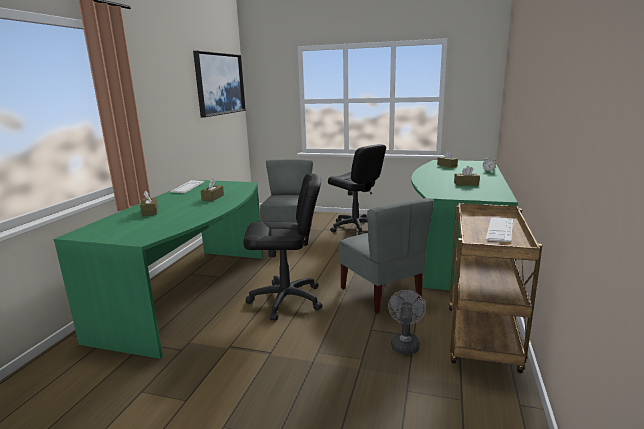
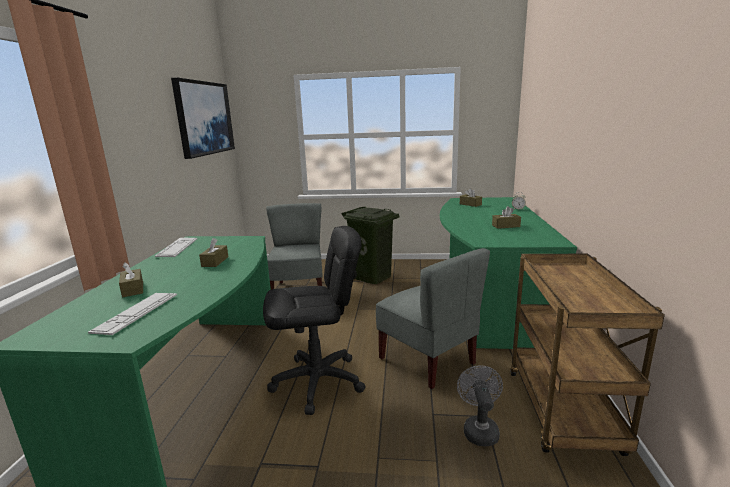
camera: 10 degrees left, 0 degrees up
(355, 228) = (371, 276): black office chair -> green trash can
(500, 230) = (586, 286): keyboard -> keyboard (136, 313)

